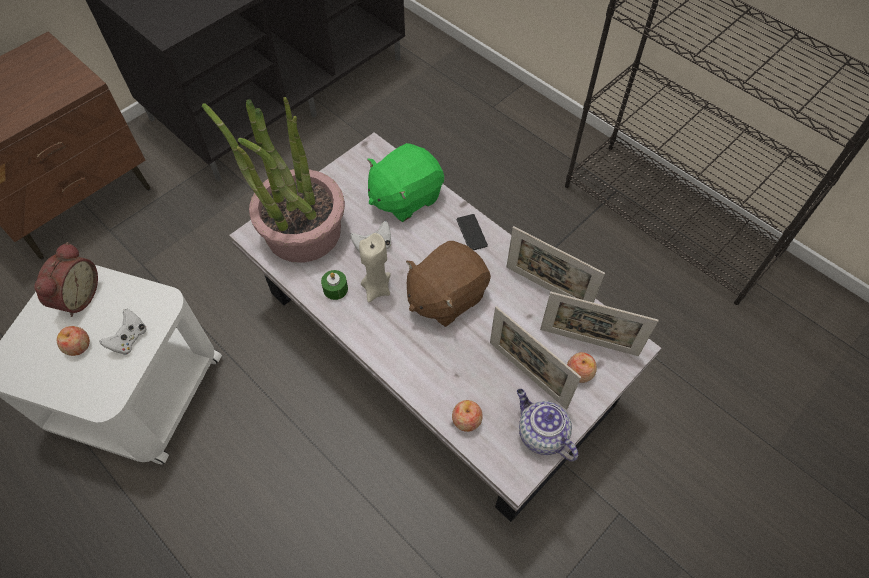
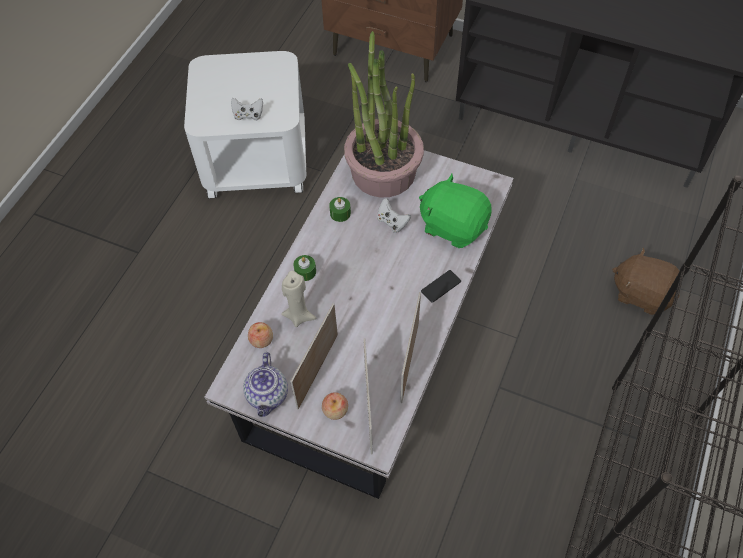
camera: 70 degrees right, 0 degrees up
(77, 296) = (268, 73): alarm clock -> none
(78, 346) = (232, 92): apple -> none
(377, 288) = (353, 239): beige candle -> beige candle (299, 315)
(396, 347) = (305, 271): none -> green candle
(446, 296) = (366, 289): brown plush toy -> brown plush toy (641, 293)
(541, 434) = (268, 396): teapot -> teapot turned 150 degrees clockwise

